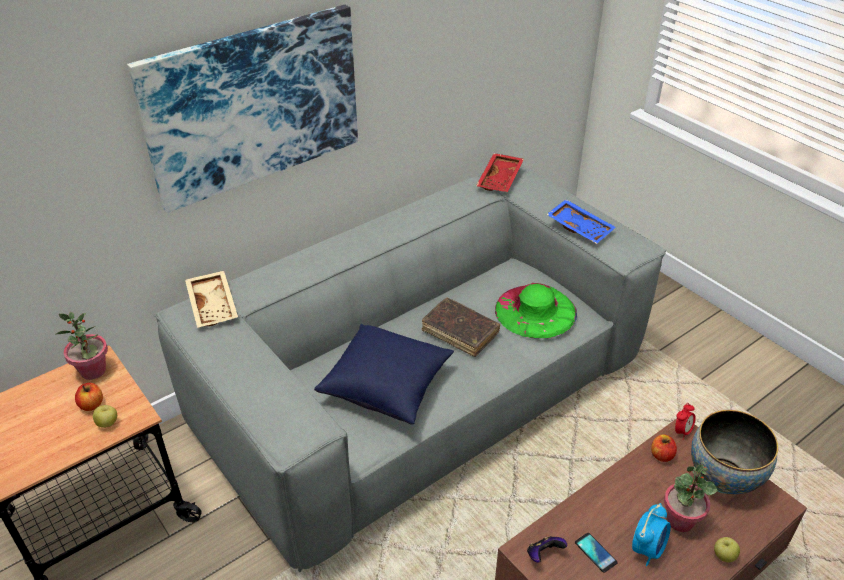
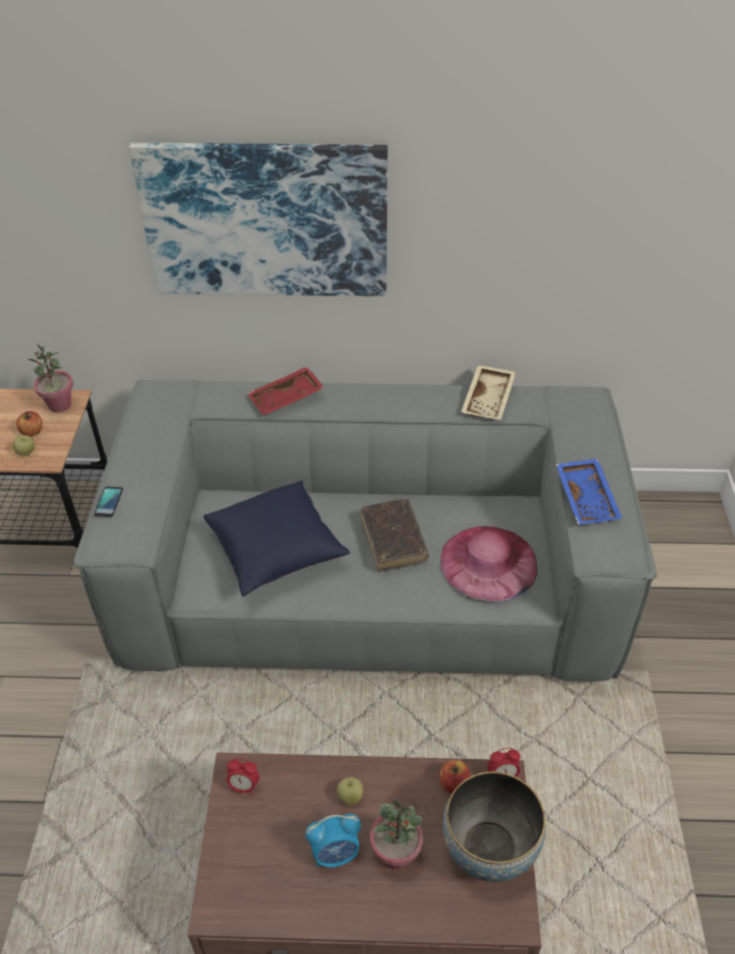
camera: 40 degrees right, 5 degrees up
(214, 305) = (181, 397): beige tray -> beige tray (489, 400)
(501, 179) = (567, 403): red tray -> red tray (286, 399)
(535, 311) = (488, 562): green hat -> pink hat
(543, 555) = (244, 786): game controller -> alarm clock
(595, 552) = (287, 819): phone -> phone (109, 502)
(723, 556) = (396, 917): apple -> apple (350, 796)

